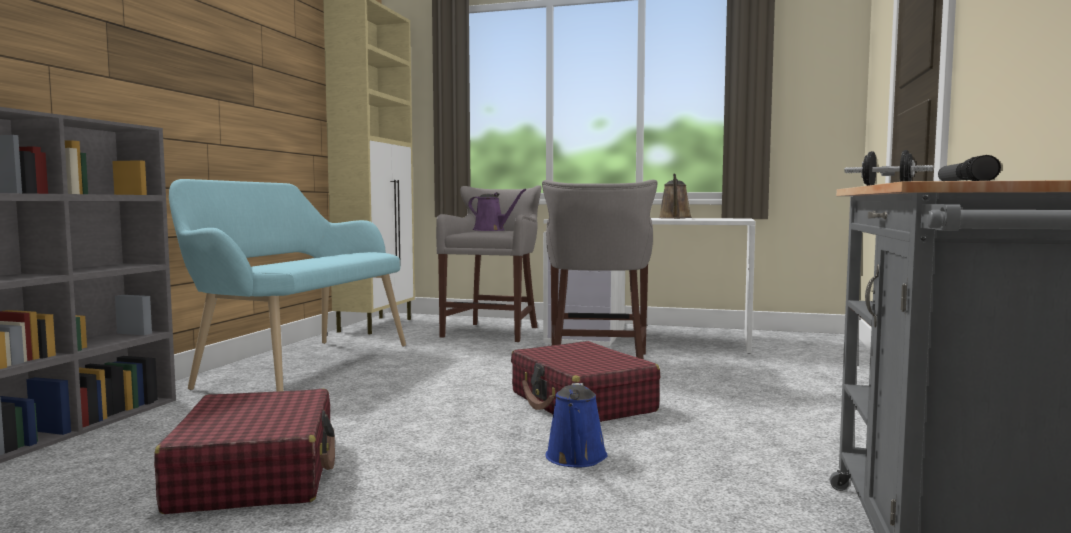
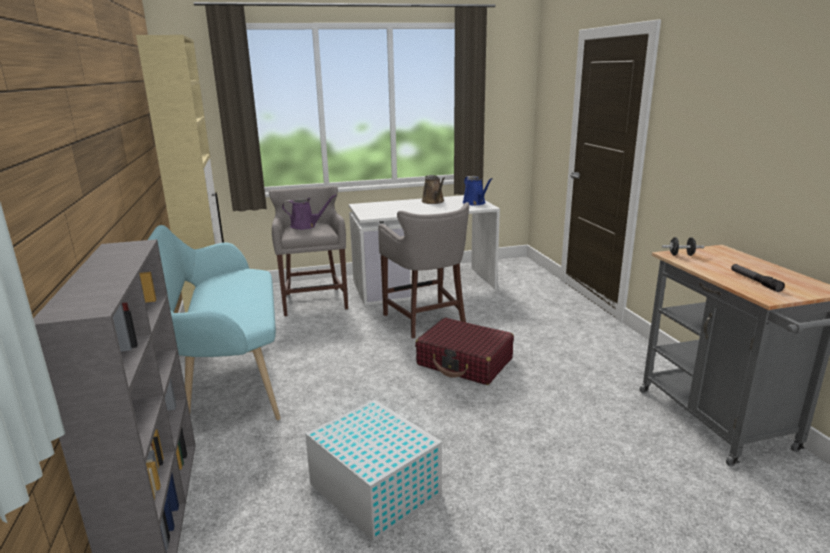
camera: 30 degrees left, 15 degrees up
(257, 474) = (374, 488): red suitcase -> white storage box
(576, 458) = (519, 411): blue watering can -> blue watering can (475, 203)

